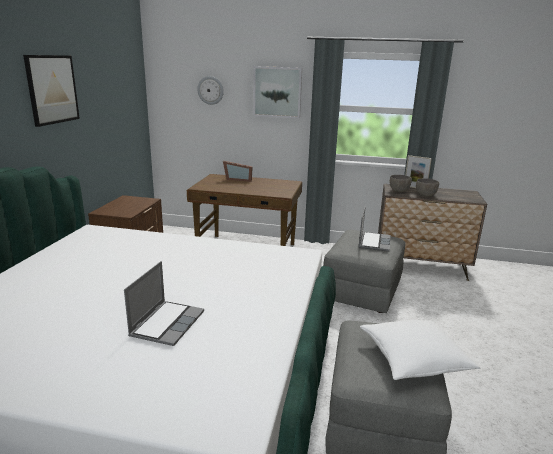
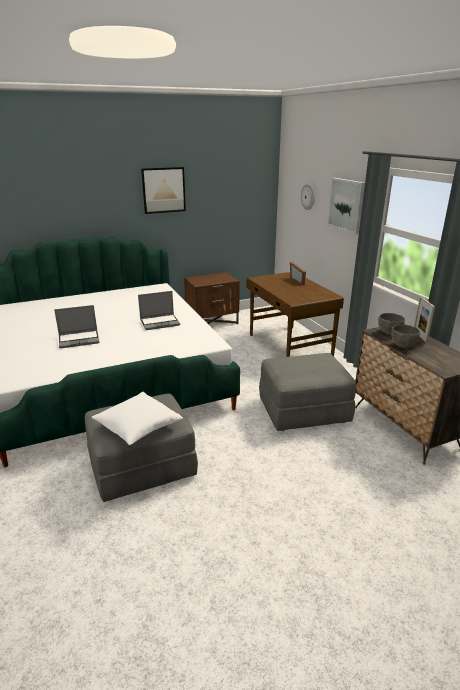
camera: 55 degrees right, 5 degrees up
(373, 242) = (314, 368): laptop -> laptop (160, 322)

